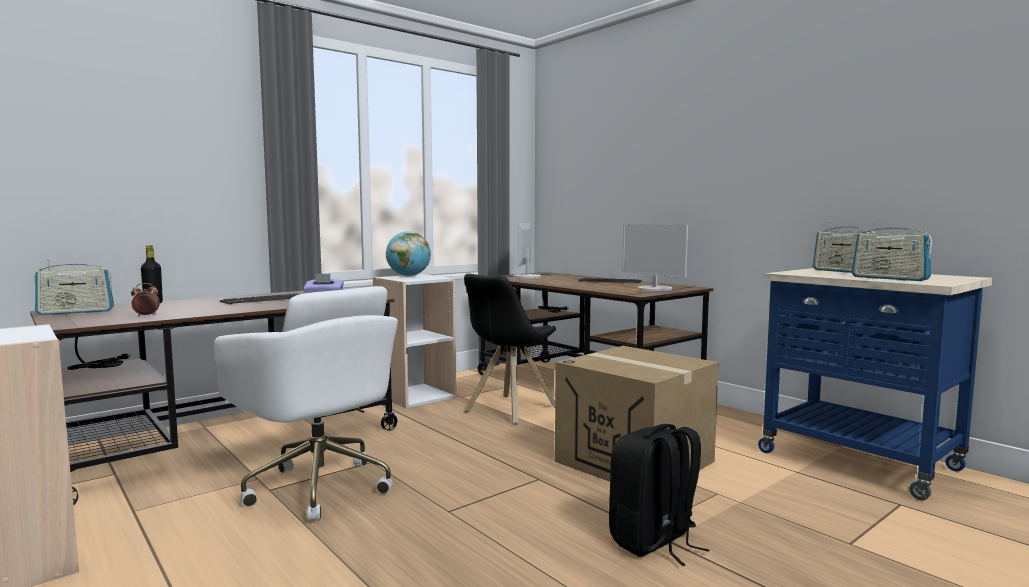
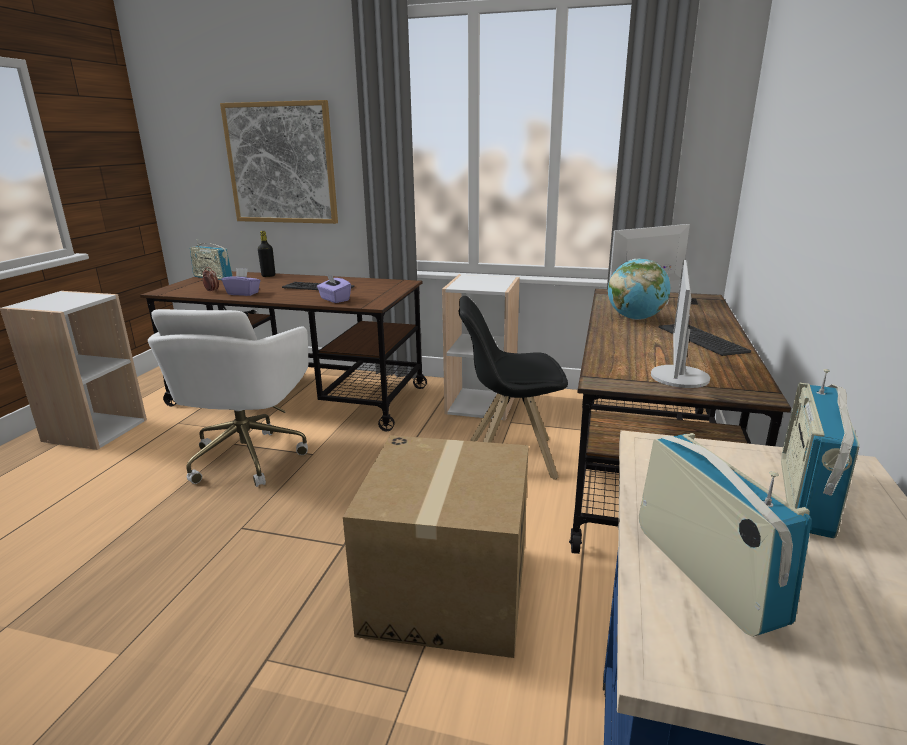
camera: 55 degrees right, 15 degrees up
(139, 168) = (281, 163): none -> picture
(199, 311) = (243, 293): none -> purple tissue box
(408, 276) = (488, 278): globe -> globe (635, 318)
(654, 542) = (238, 676): black backpack -> none
(889, 278) = (705, 573): radio -> radio turned 150 degrees clockwise

